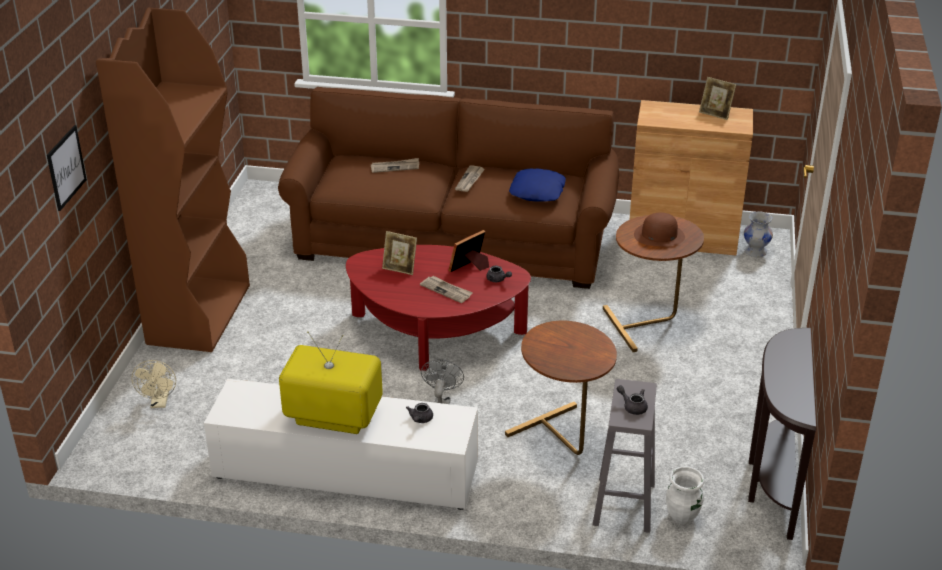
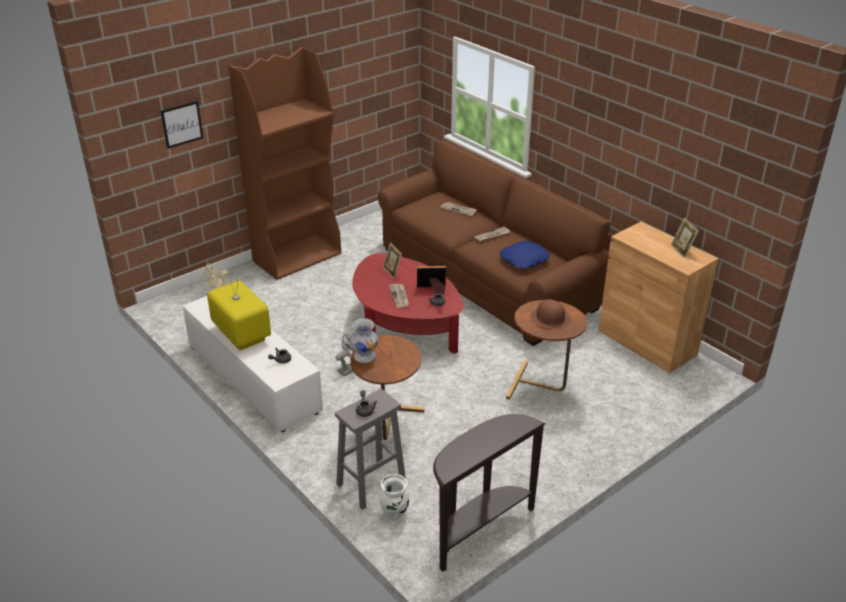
camera: 40 degrees right, 0 degrees up
(755, 252) = (688, 378): white vase -> white vase (364, 357)

